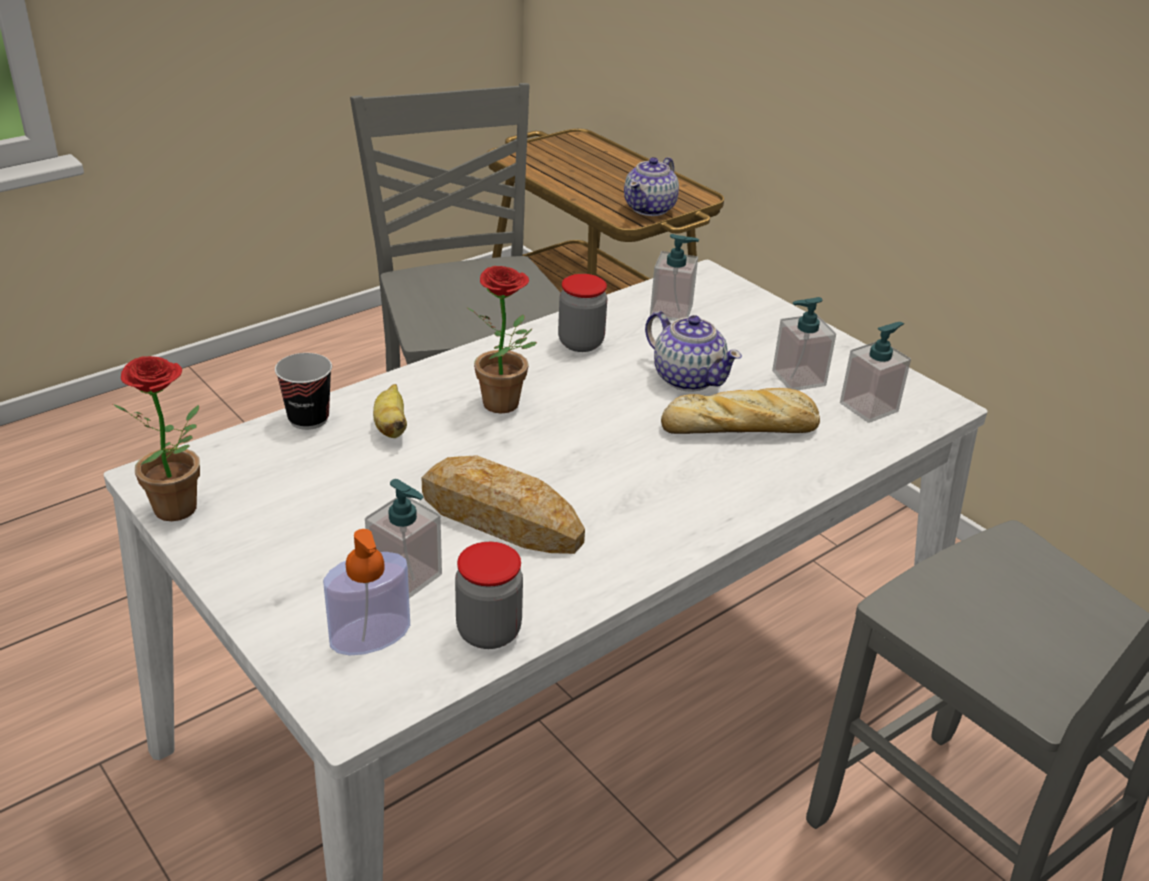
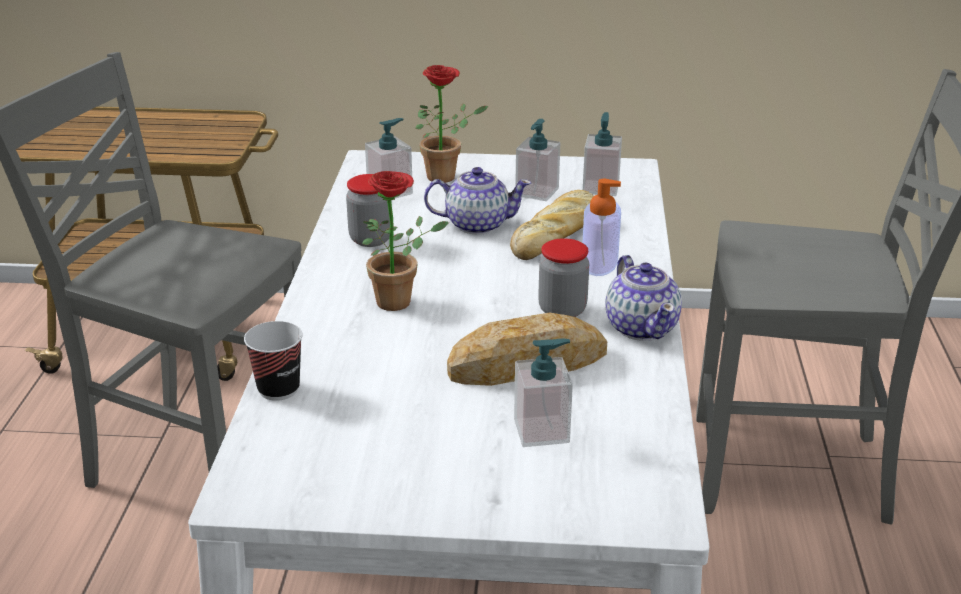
camera: 45 degrees left, 5 degrees down
(182, 512) = (313, 501): potted plant -> potted plant (447, 176)
(370, 634) = (587, 474): soap dispenser -> soap dispenser (599, 263)
(391, 427) = (350, 358): banana -> none
(488, 632) = (645, 424): jar -> jar (562, 310)
(650, 208) = (224, 140): teapot -> teapot (642, 327)

